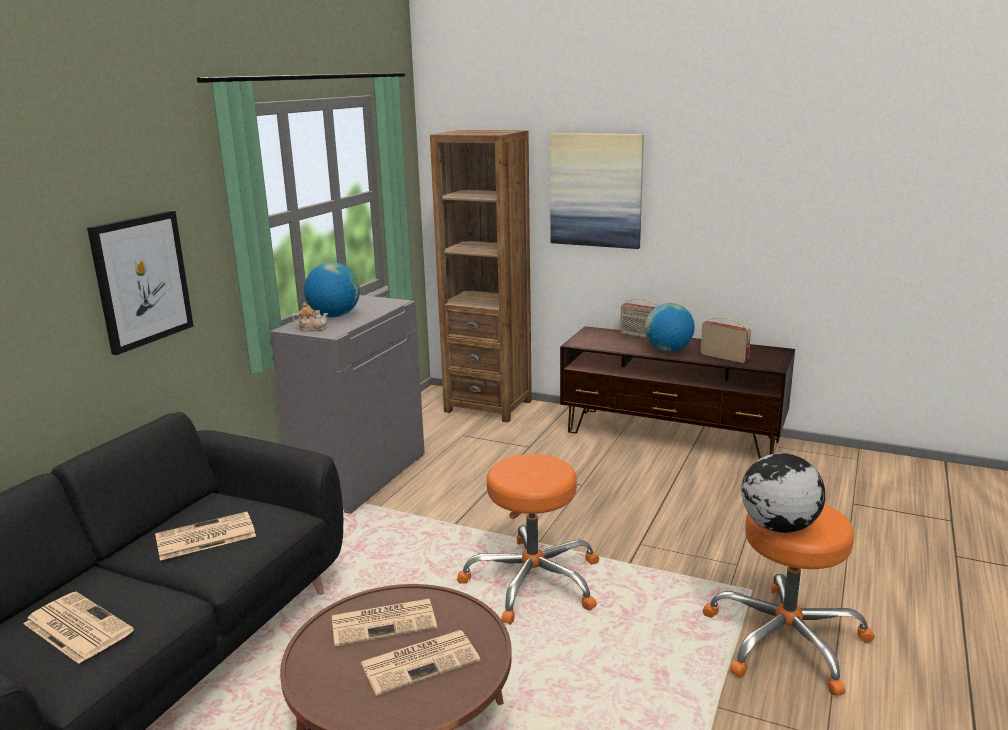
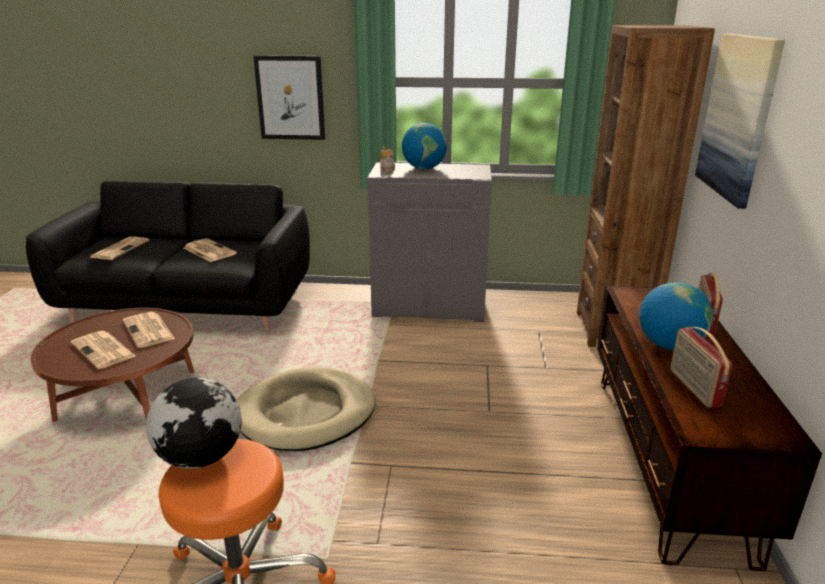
camera: 70 degrees right, 5 degrees up
(533, 581) = (306, 413): orange stool -> beige dog bed
(724, 357) = (693, 388): radio -> radio turned 150 degrees clockwise

